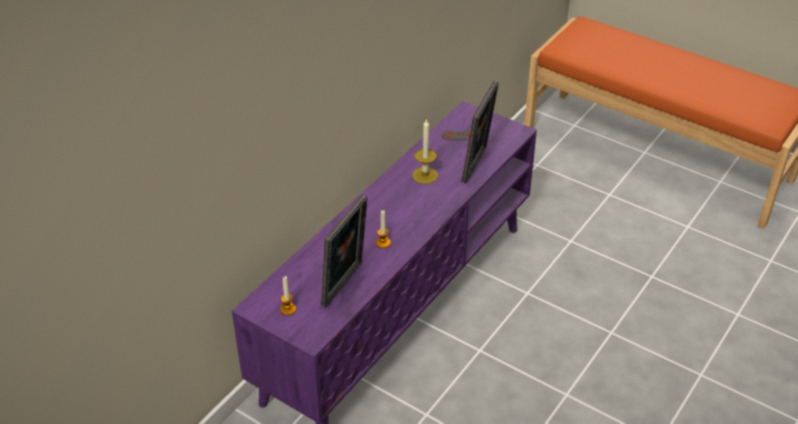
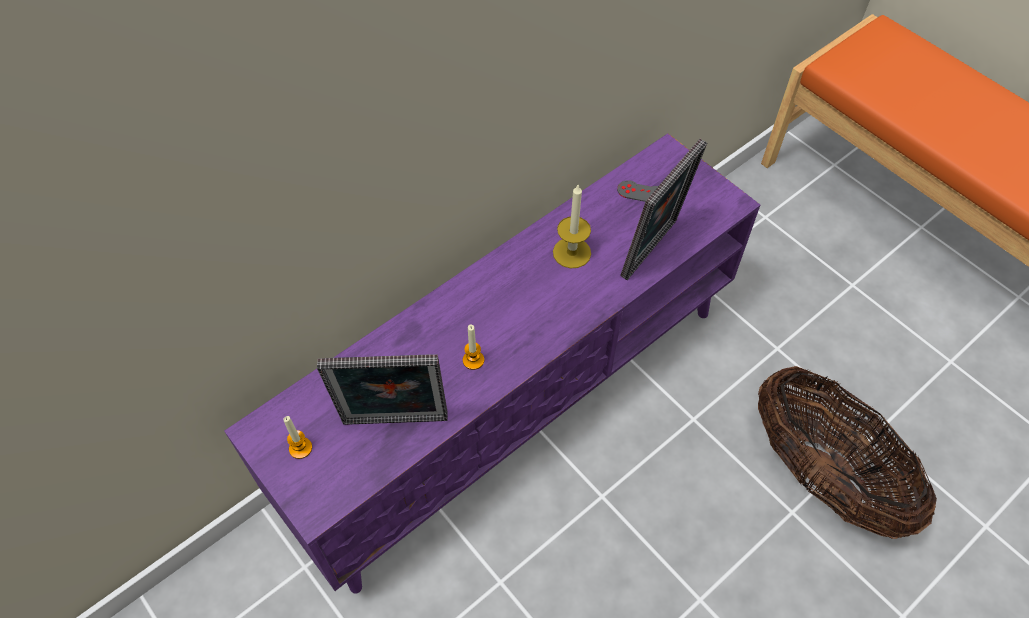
camera: 15 degrees right, 15 degrees up
(345, 285) = (395, 425): picture frame -> picture frame turned 45 degrees clockwise
(625, 308) = (823, 476): none -> basket

